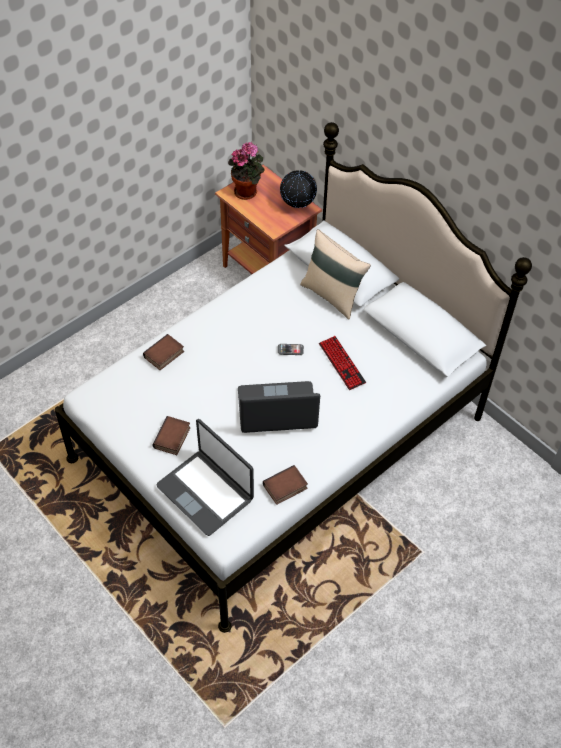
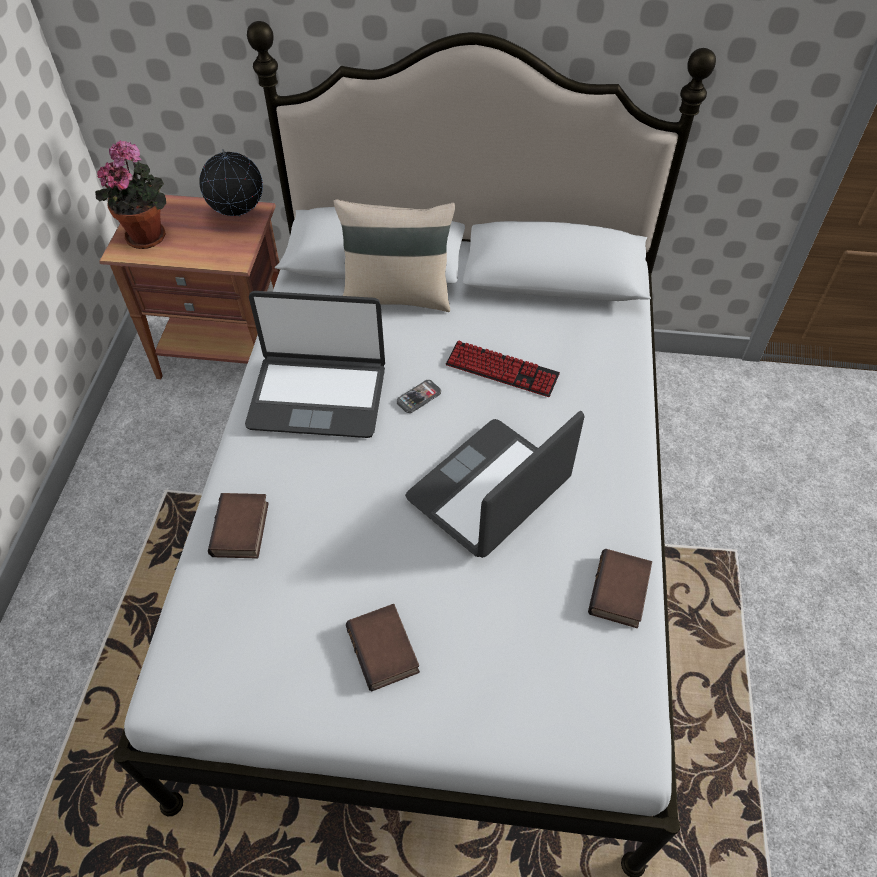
camera: 40 degrees left, 0 degrees up
(206, 492) = (524, 695): laptop -> laptop (318, 396)

